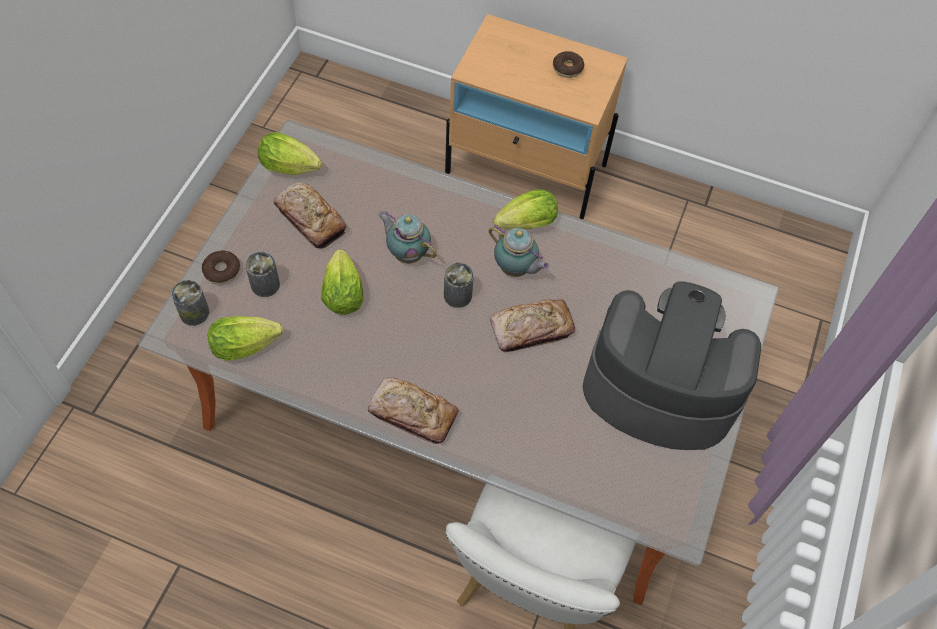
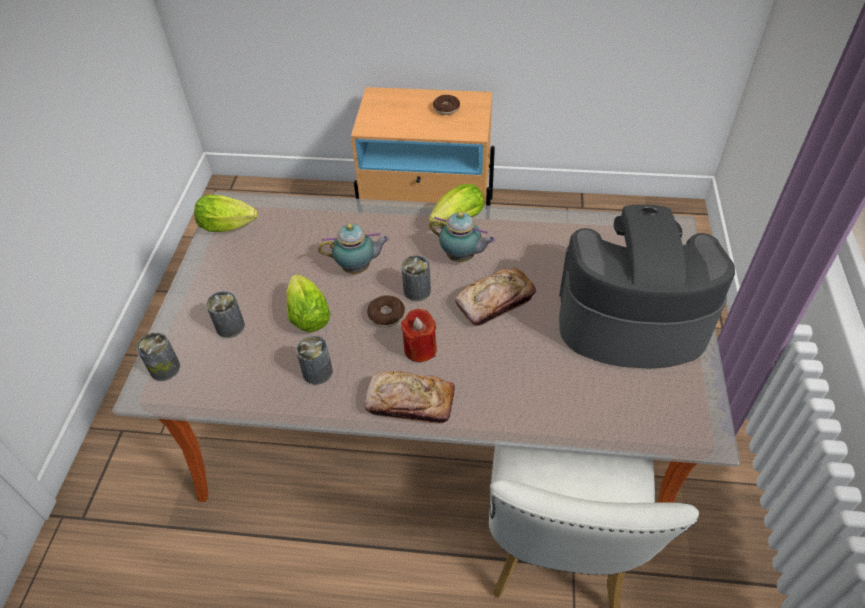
camera: 10 degrees left, 10 degrees down
(222, 271) = (184, 325): donut -> donut (386, 315)
(249, 345) = (228, 383): lettuce -> none
(310, 220) = (259, 263): bread -> none
(335, 357) = (317, 372): none -> can
(407, 253) = (358, 268): teapot -> teapot turned 150 degrees clockwise
(440, 361) = (420, 349): none -> red candle

